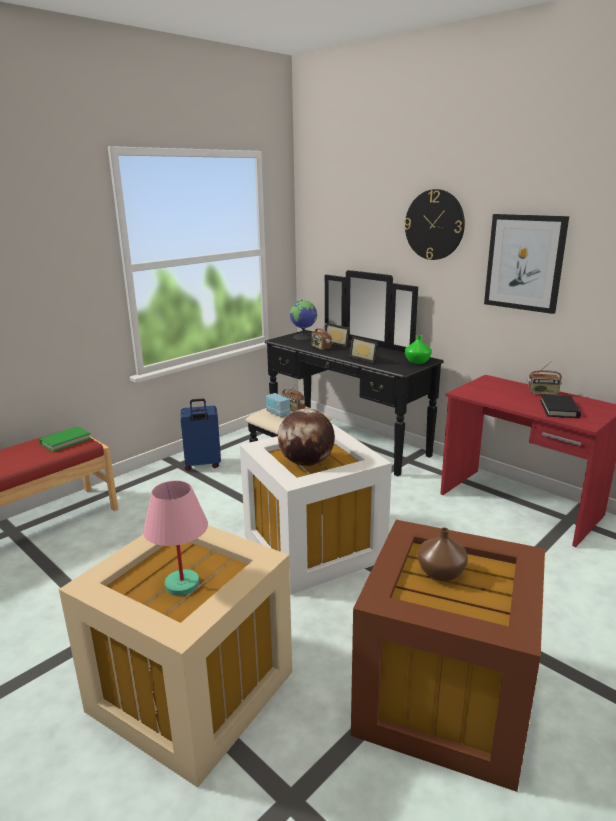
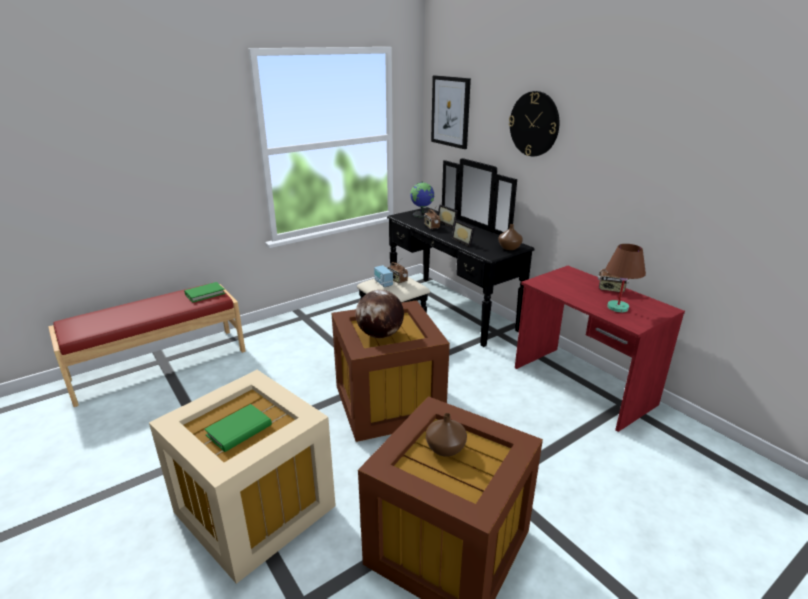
camera: 10 degrees right, 5 degrees up
(181, 584) = (239, 430): pink table lamp -> green book
(202, 465) = (323, 319): blue suitcase -> none
(313, 549) = (387, 404): white storage box -> brown storage box
(417, 362) = (509, 248): green vase -> brown vase
(524, 262) = (607, 167): picture -> picture (450, 111)
(559, 409) = (617, 307): black book -> brown table lamp

